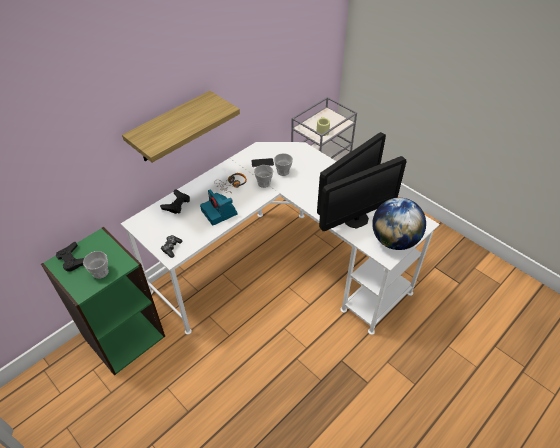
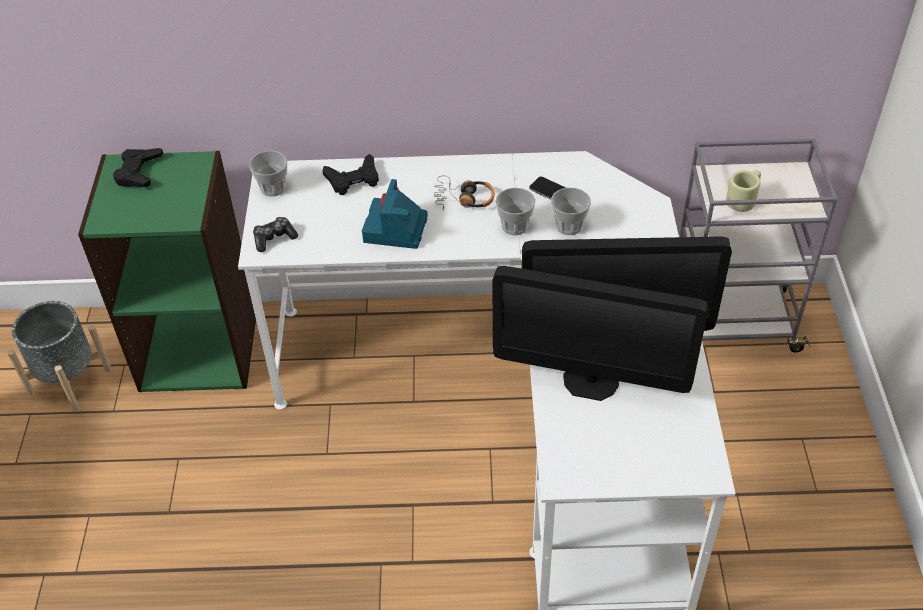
camera: 45 degrees right, 0 degrees up
(72, 397) = (70, 381): none -> grey planter
(100, 272) = (148, 210): cup -> cup (273, 188)
(171, 128) = (390, 42): shelf -> none
(394, 240) = (611, 460): globe -> none

